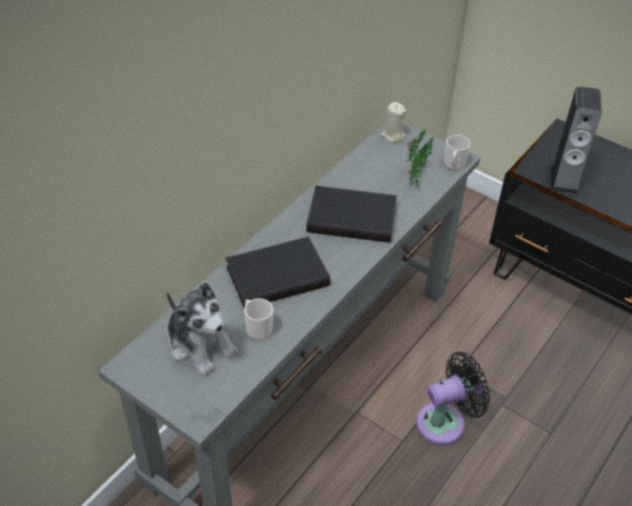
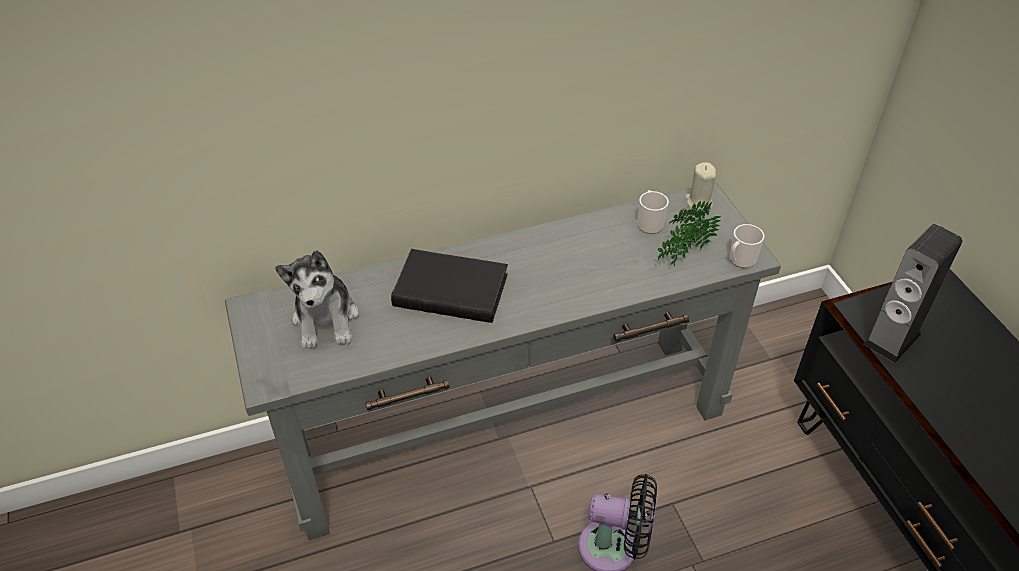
camera: 35 degrees right, 0 degrees up
(257, 328) = (388, 330): mug -> mug (649, 223)
(352, 217) = (578, 267): black book -> none

